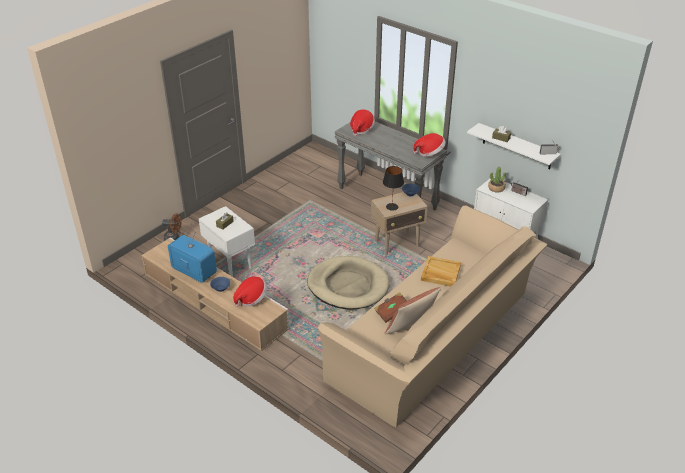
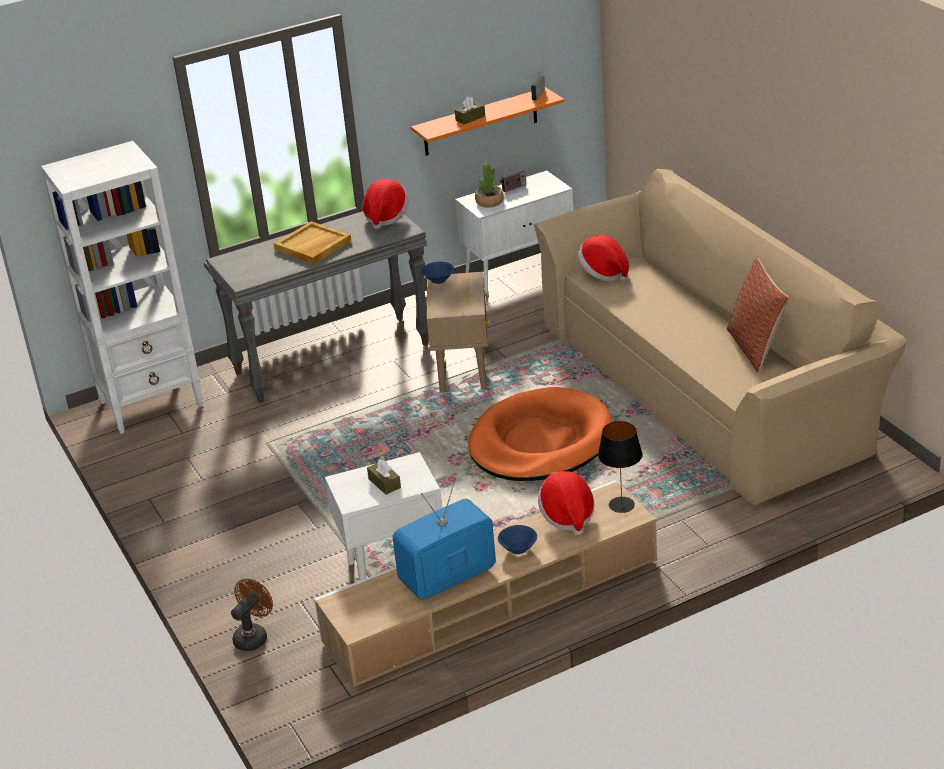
camera: 65 degrees left, 5 degrees down
(325, 160) = (152, 403): none -> white bookcase
(348, 286) = (540, 442): beige dog bed -> orange dog bed
(361, 129) = (255, 265): hat -> hat (604, 272)
(392, 207) = (461, 302): black table lamp -> black table lamp (622, 505)
(392, 312) = (712, 356): brown book -> none
(440, 273) = (646, 298): beige tray -> beige tray (313, 246)
(517, 146) = (480, 122): white shelf -> orange shelf

